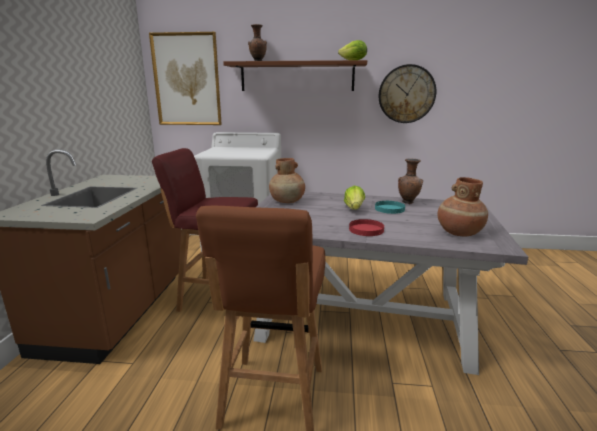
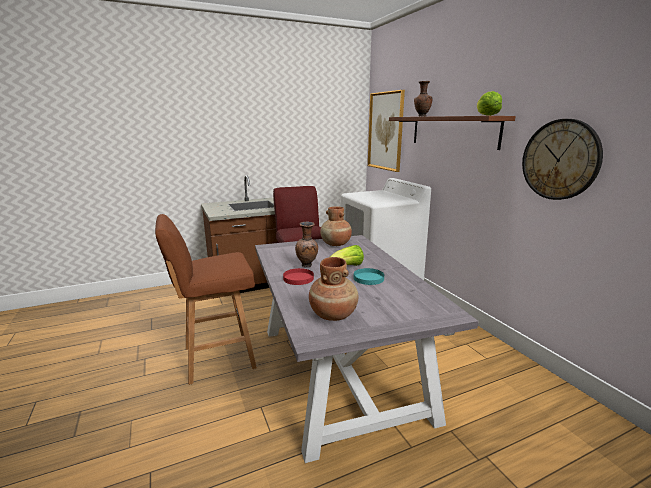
camera: 60 degrees right, 0 degrees up
(408, 202) = (404, 283): brown vase -> brown vase (307, 265)

